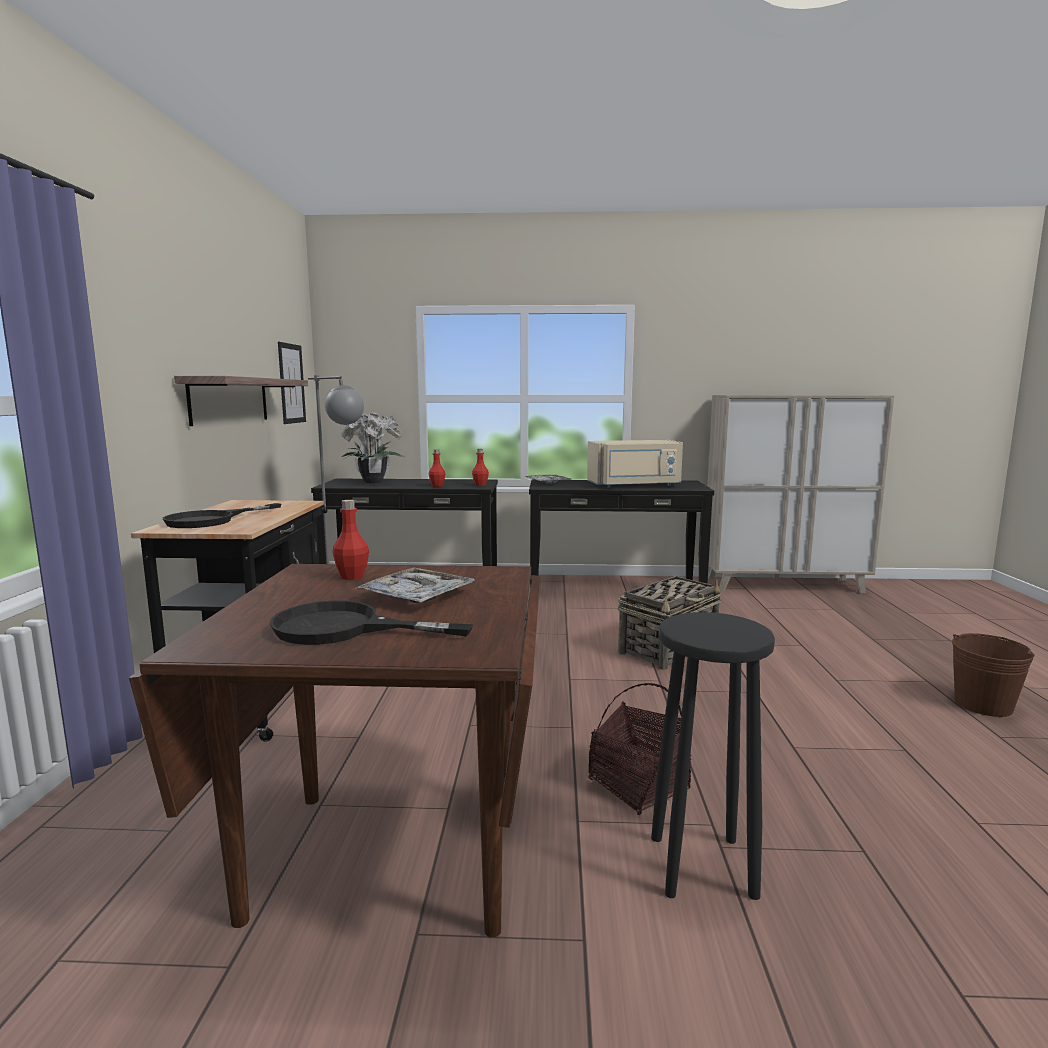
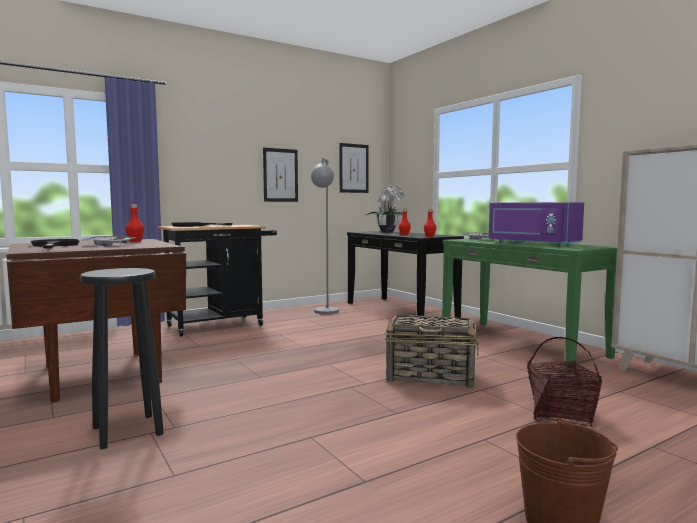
camera: 55 degrees right, 5 degrees down
(230, 400) = (280, 175): shelf -> picture
(614, 590) = (520, 343): black console table -> green console table
(635, 485) = (531, 244): beige microwave -> purple microwave
(638, 784) = (205, 403): basket -> basket (560, 413)

